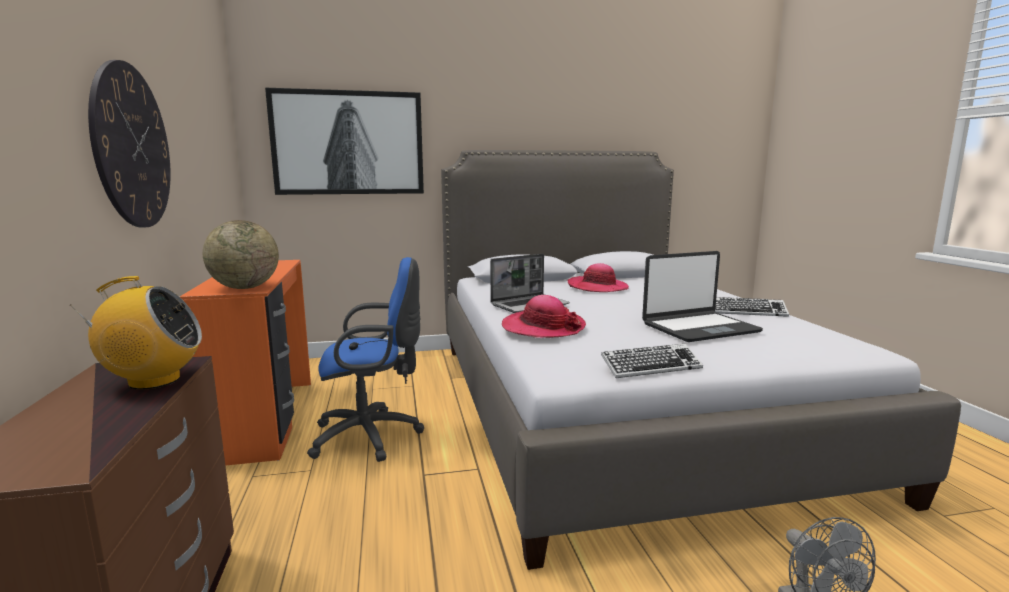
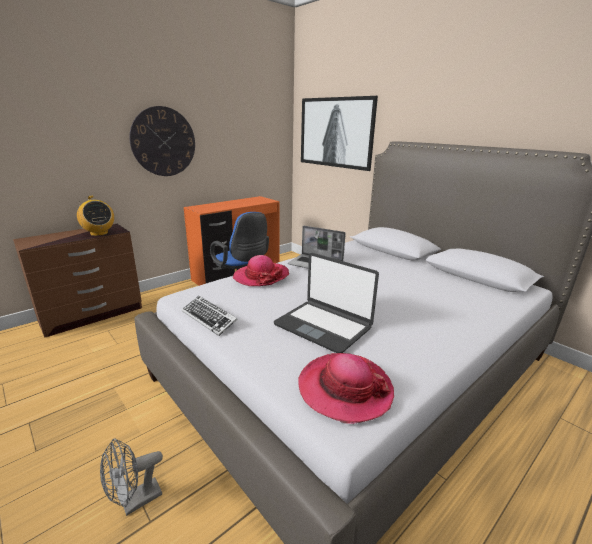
camera: 60 degrees right, 10 degrees up
(245, 288) = (206, 209): globe -> none
(597, 287) = (406, 274): hat -> hat (345, 389)
(748, 311) = (418, 345): keyboard -> none

